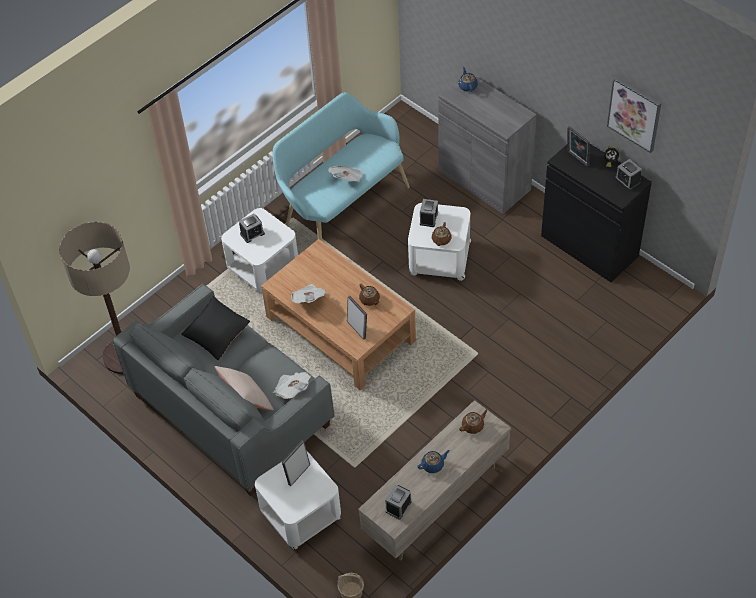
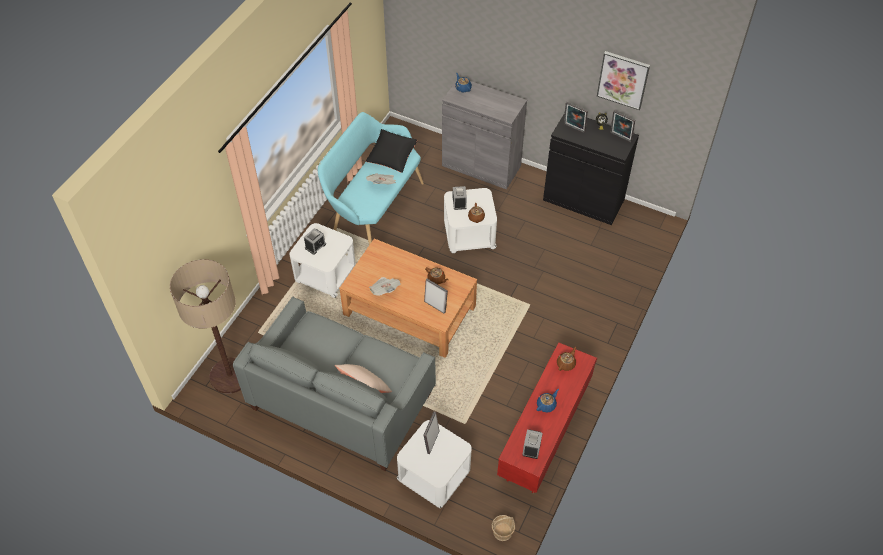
camera: 20 degrees left, 0 degrees up
(217, 334) = (317, 337): black pillow -> black pillow (391, 156)
(292, 390) = (402, 370): newspaper -> none
(435, 503) = (543, 436): beige tv stand -> red tv stand
(627, 180) = (620, 137): alarm clock -> picture frame

